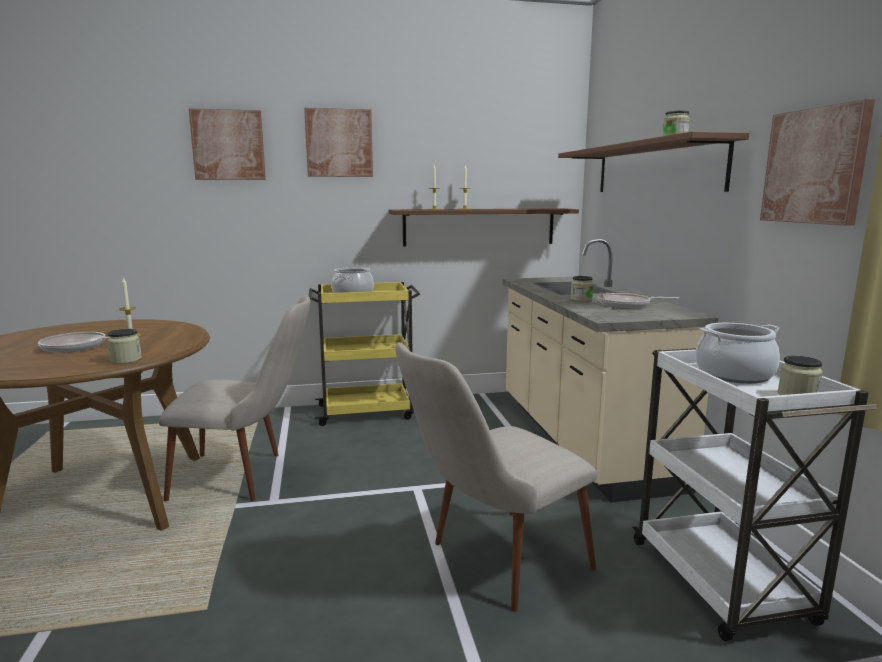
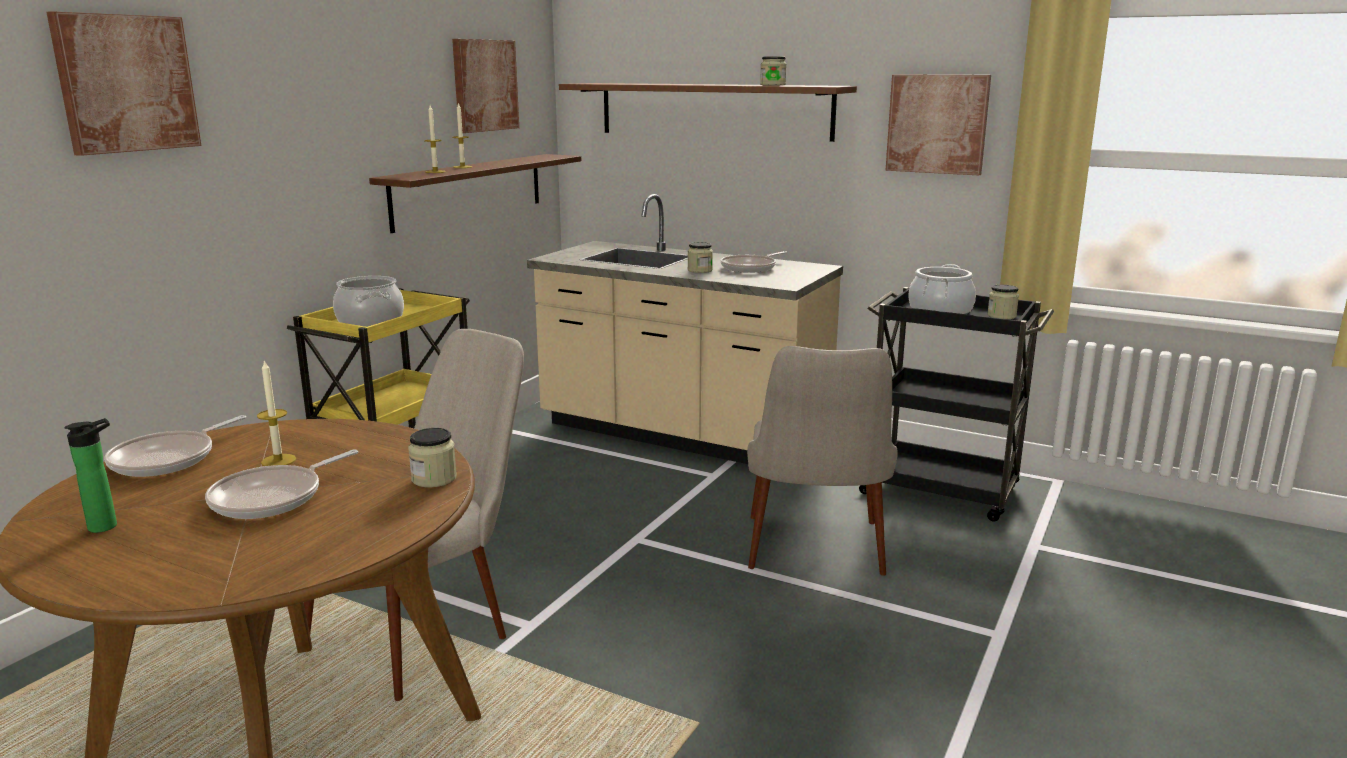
camera: 50 degrees left, 5 degrees up
(29, 338) = (107, 525): none -> bottle
(118, 325) = (168, 459): none -> frying pan
(339, 143) = (296, 74): picture -> picture (484, 85)
(722, 583) = (942, 492): white cart -> black cart

